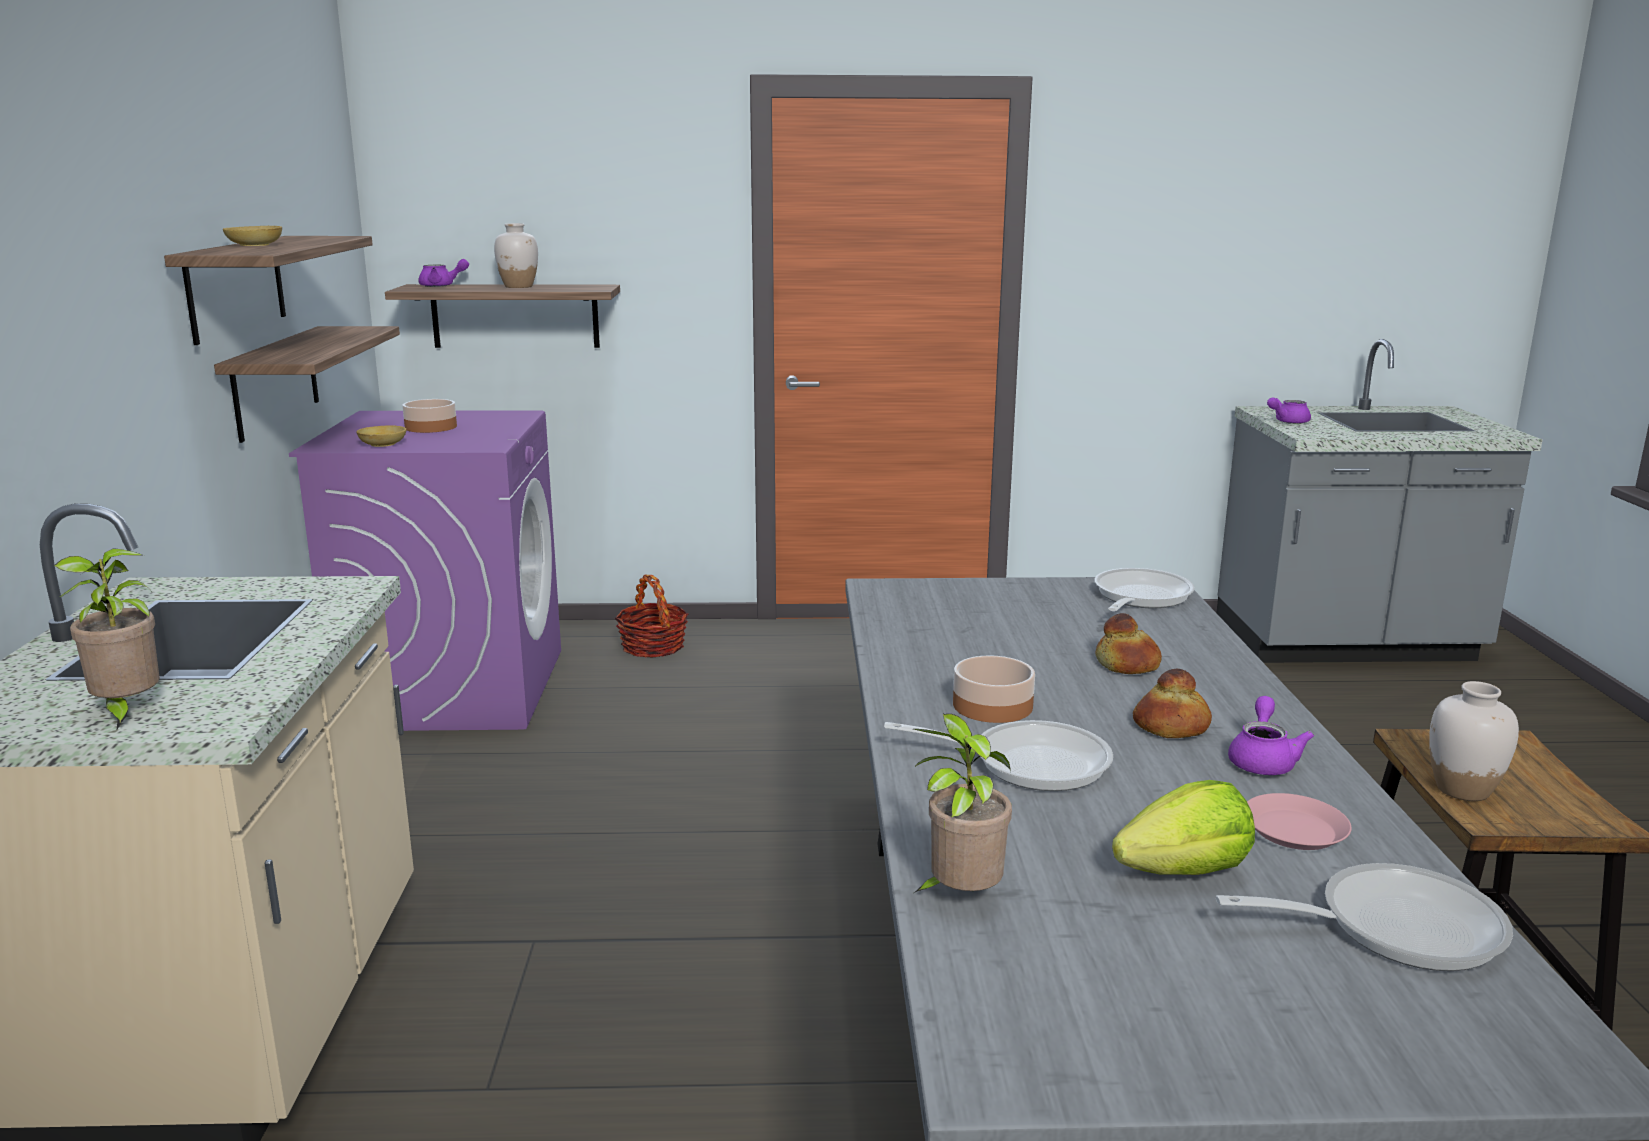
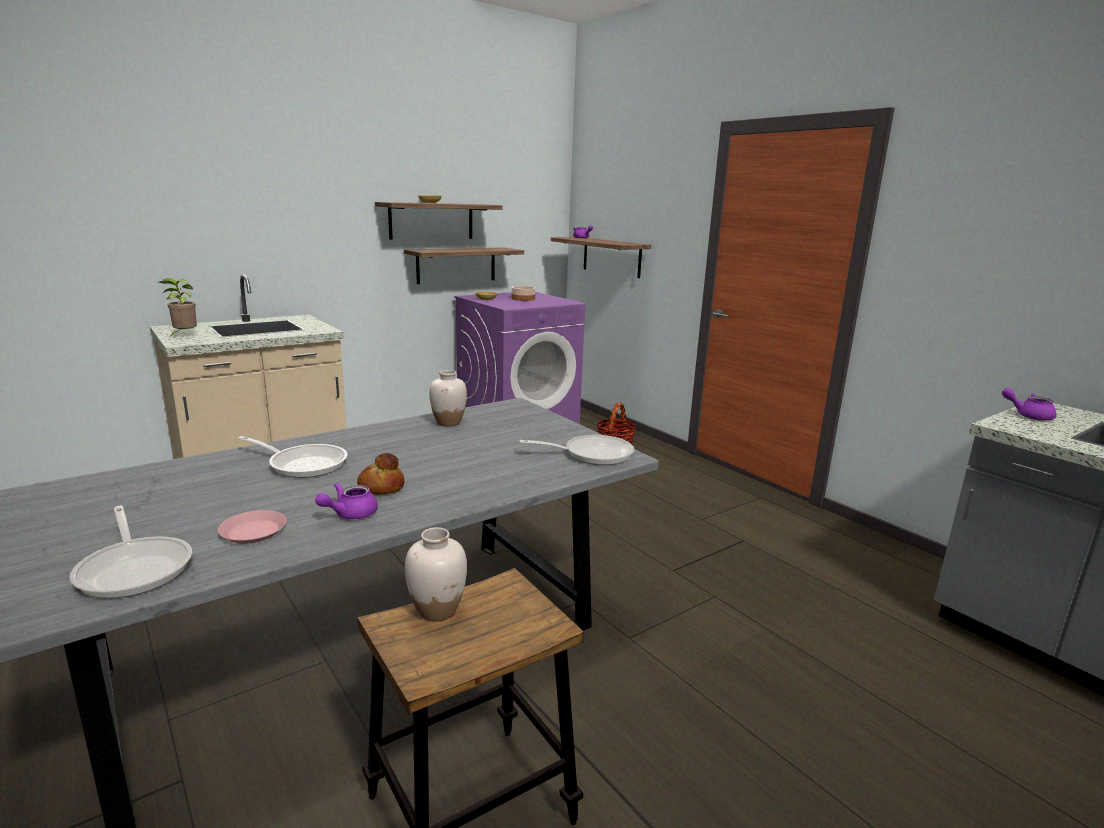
camera: 55 degrees right, 0 degrees up
(519, 286) = (604, 241): white vase -> white vase (448, 423)
(960, 898) = (148, 473): potted plant -> none
(993, 705) = (373, 448): bowl -> none
(1027, 763) = (303, 464): frying pan -> frying pan turned 45 degrees counterclockwise
(1128, 664) = (469, 466): bread -> none
(1185, 872) = (188, 511): lettuce -> none
(1263, 760) = (349, 514): purple teapot -> purple teapot turned 150 degrees clockwise

